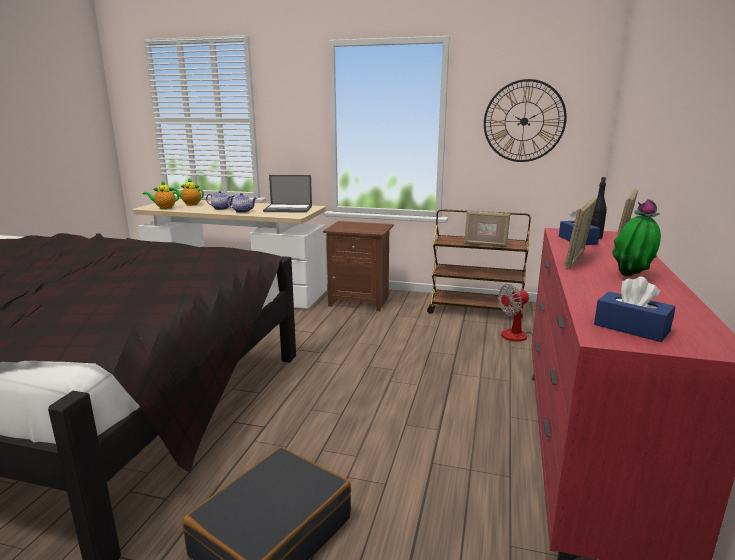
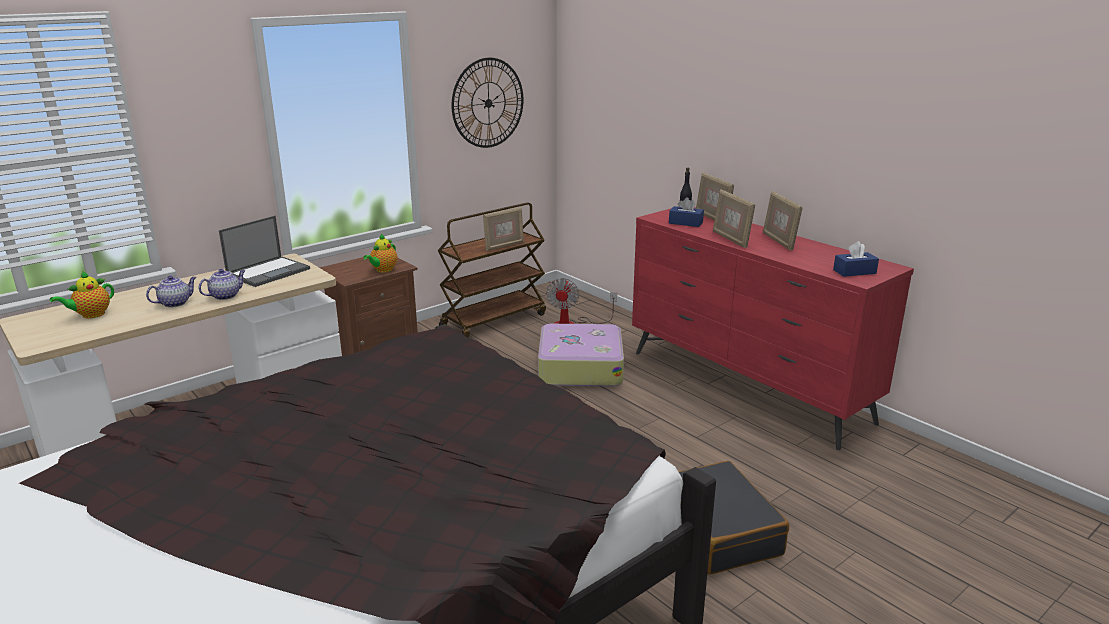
camera: 55 degrees left, 5 degrees up
(164, 208) = (75, 335): teapot -> teapot (383, 270)
(464, 363) = (579, 367): none -> suitcase
(631, 277) = (779, 242): potted plant -> picture frame

